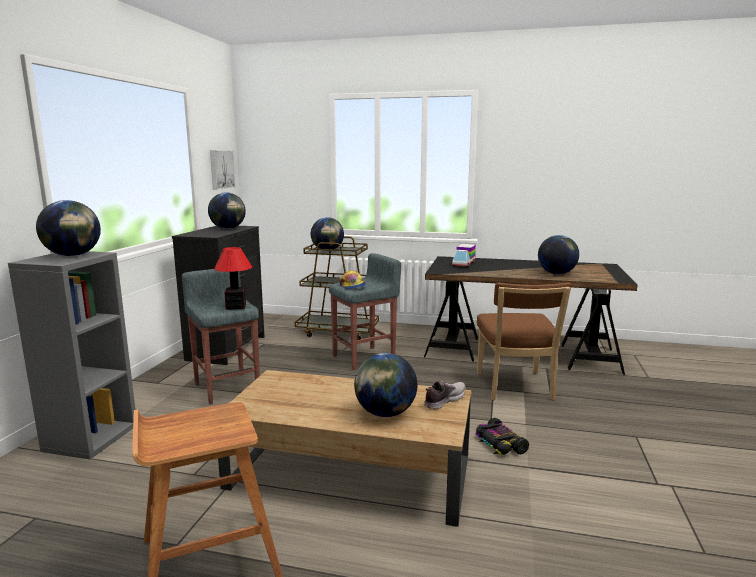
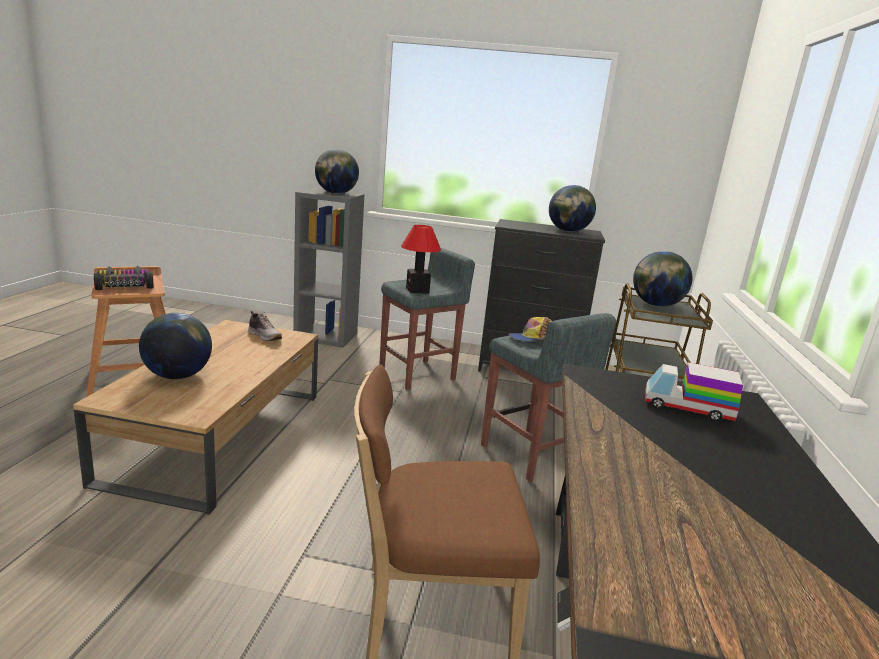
camera: 85 degrees right, 5 degrees up
(221, 169) = (668, 165): picture -> none
(443, 400) = (185, 407): shoe -> shoe (265, 336)
(499, 444) = (228, 549): toy car -> toy car (125, 286)
(556, 273) = (661, 519): globe -> none

